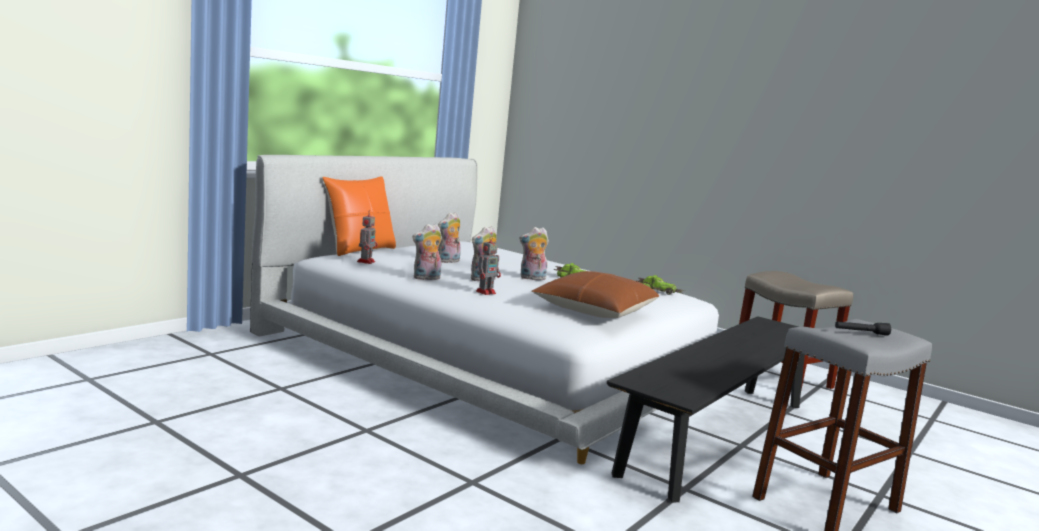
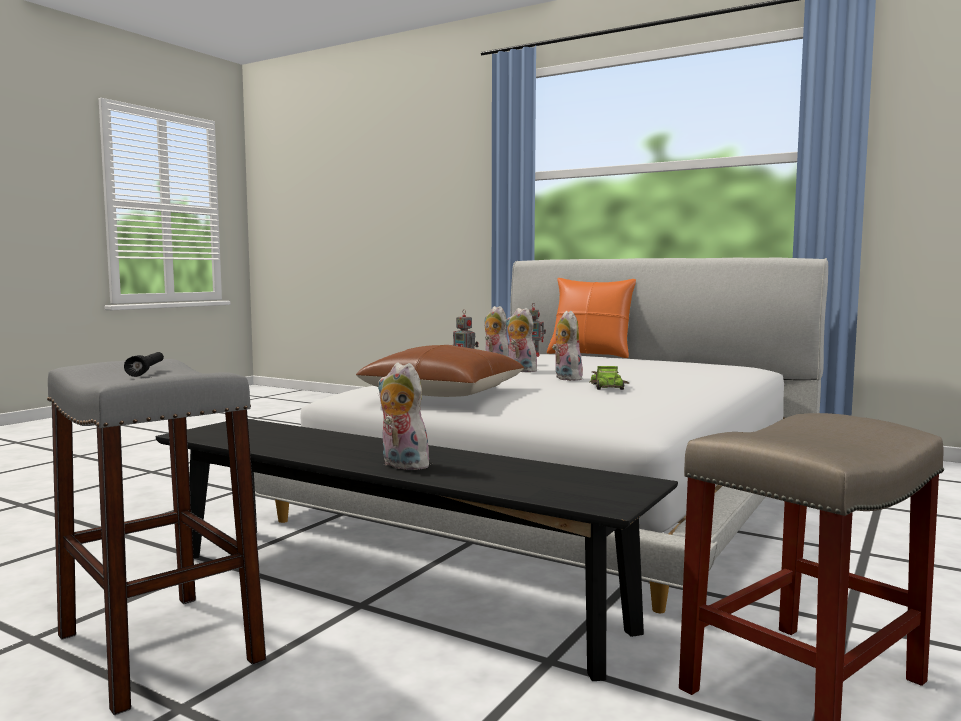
camera: 85 degrees right, 5 degrees down
(448, 261) = (590, 364): plush toy -> plush toy (401, 465)
(659, 291) = (622, 410): toy car -> none

